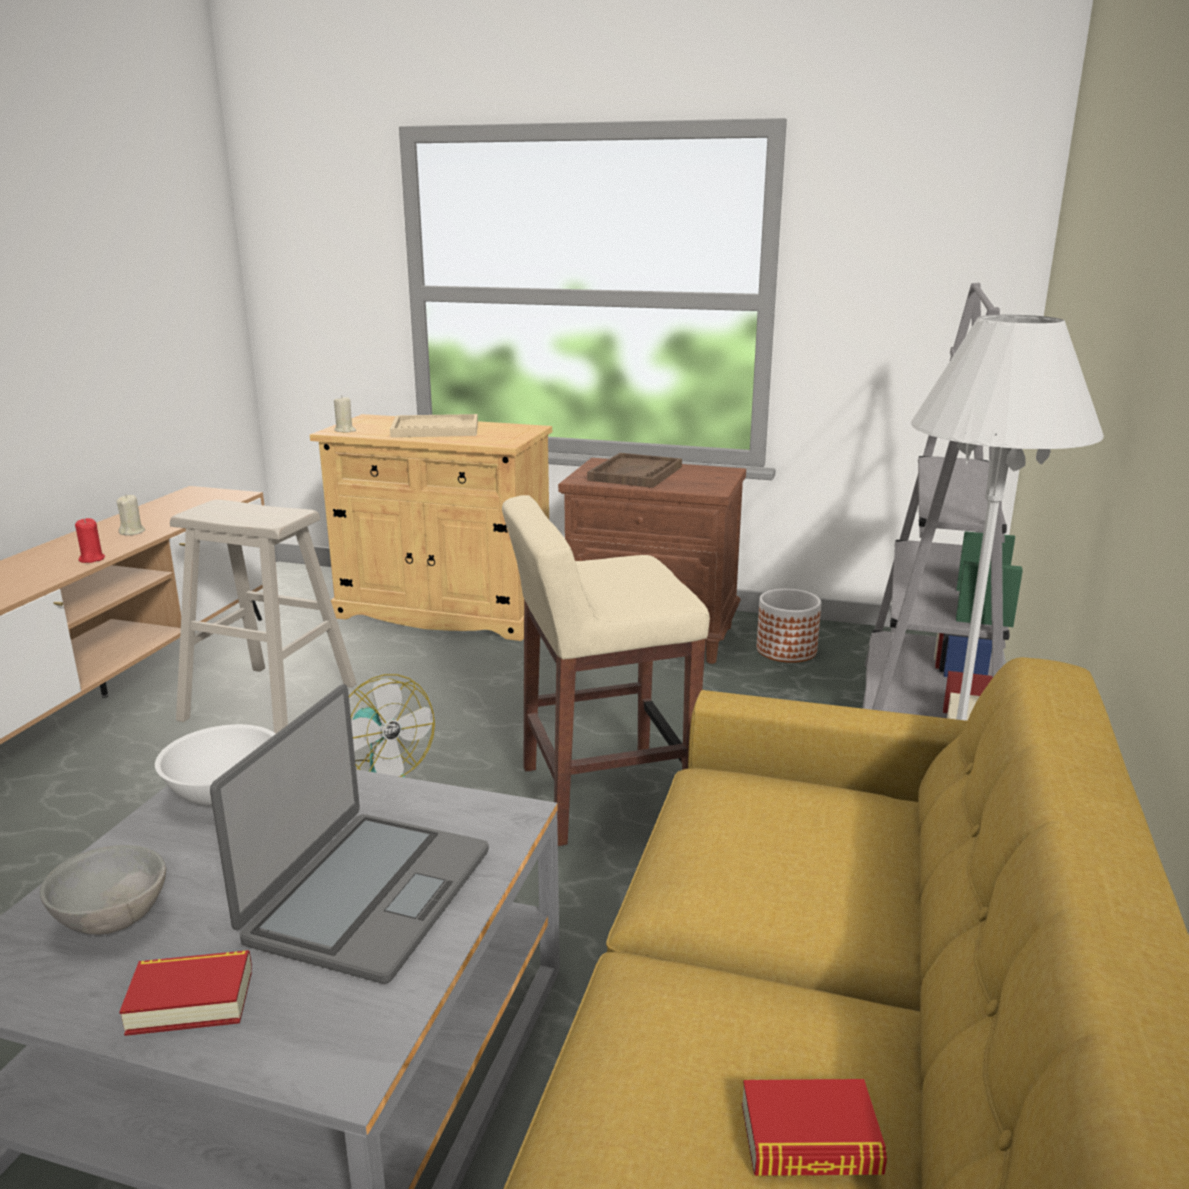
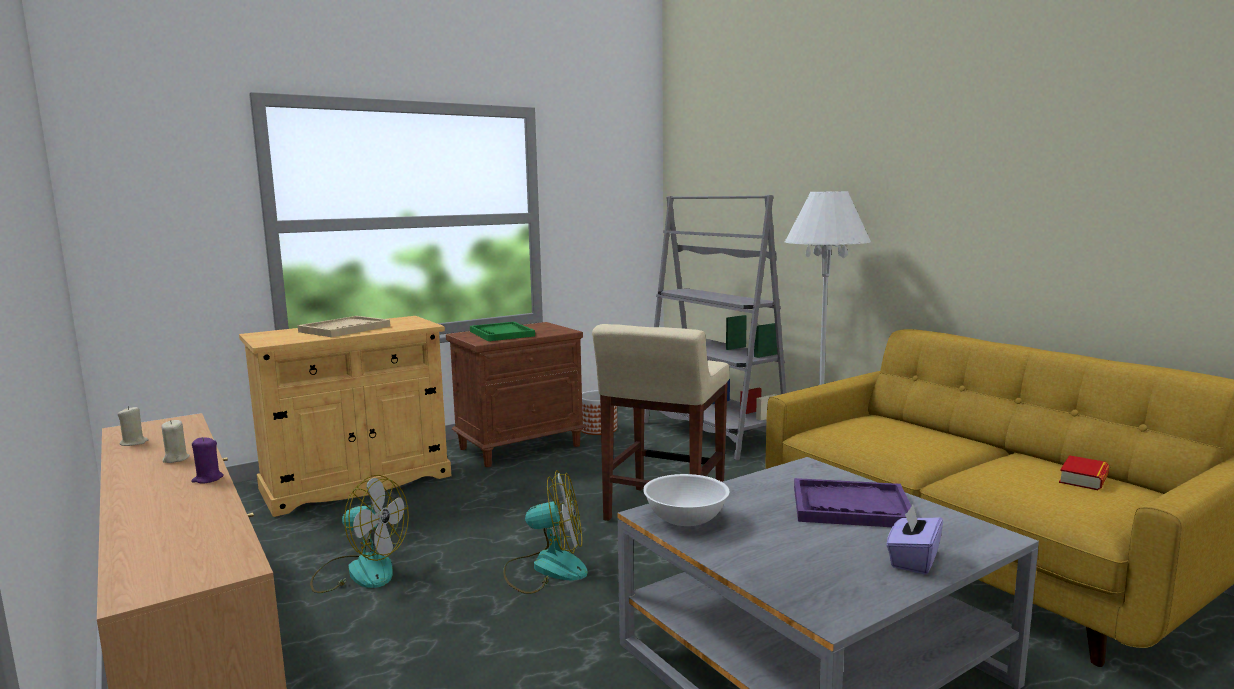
camera: 50 degrees left, 10 degrees down
(91, 559) = (207, 479): red candle -> purple candle
(113, 918) = (806, 568): grey bowl -> none
(191, 1001) = (913, 560): book -> purple tissue box
(270, 701) = (359, 571): beige stool -> fan
(345, 430) = (275, 341): beige candle -> beige candle (134, 443)
(367, 894) = (850, 507): laptop -> purple tray
(635, 473) = (502, 334): brown tray -> green tray

